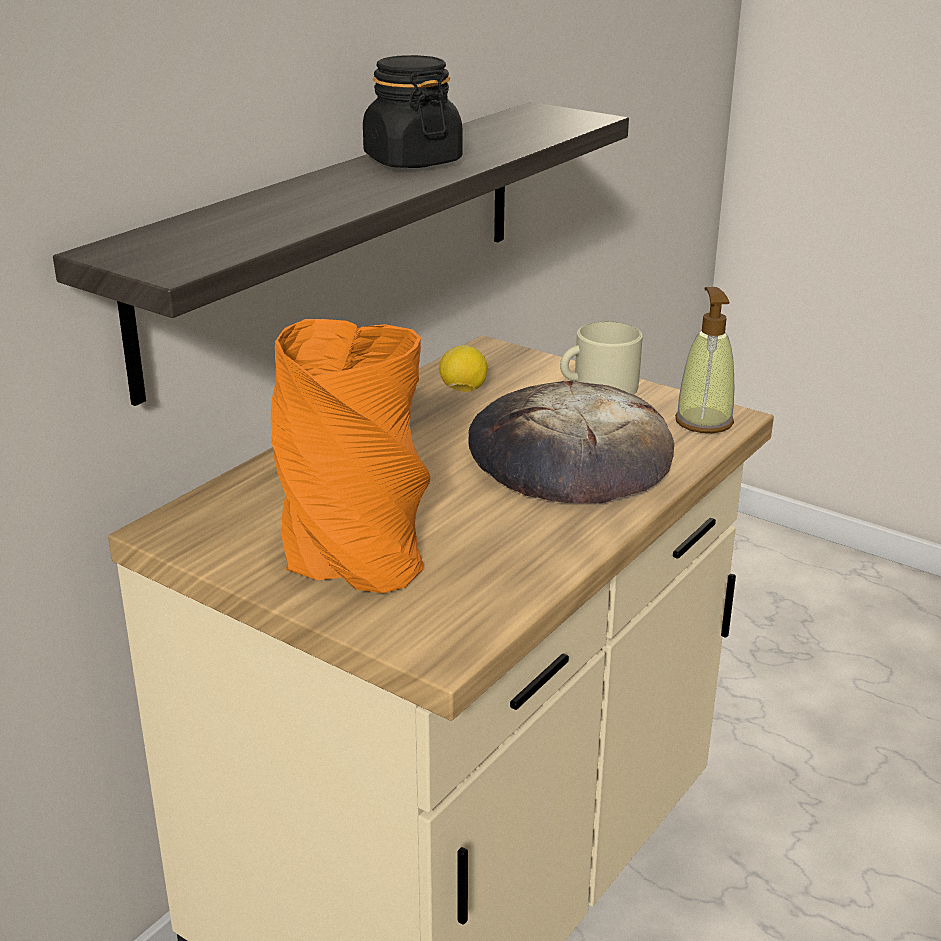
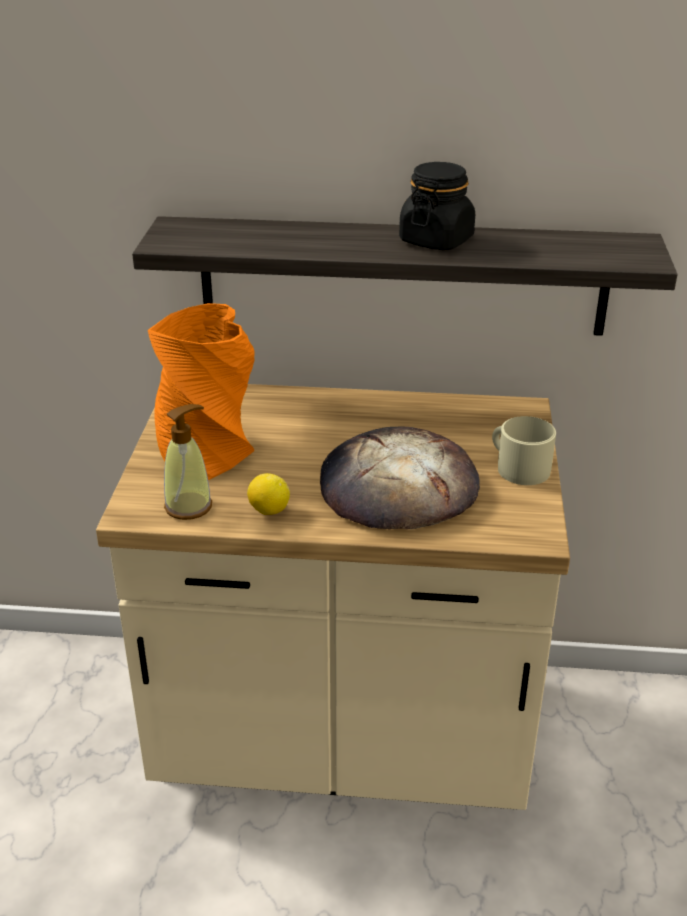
camera: 60 degrees right, 5 degrees up
(463, 390) = (448, 419): lemon -> lemon (268, 510)
(703, 421) = (515, 527): soap dispenser -> soap dispenser (189, 506)

